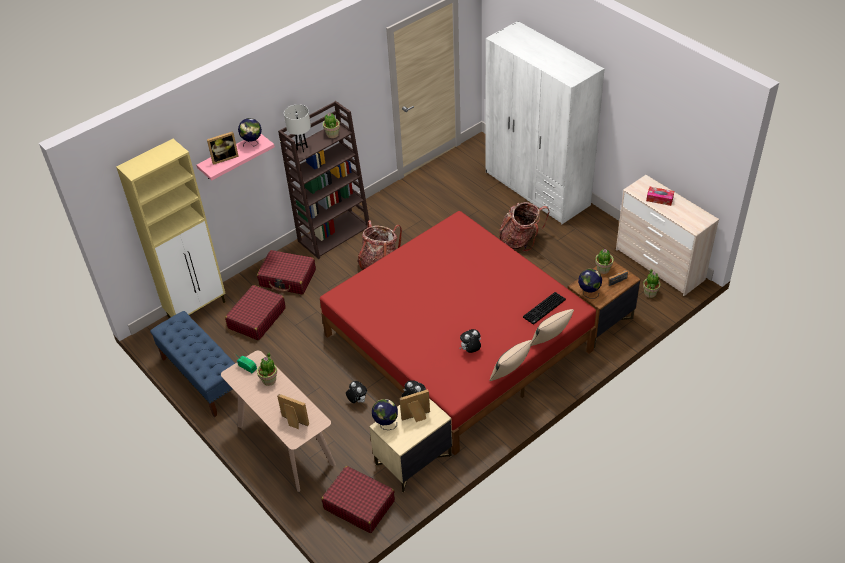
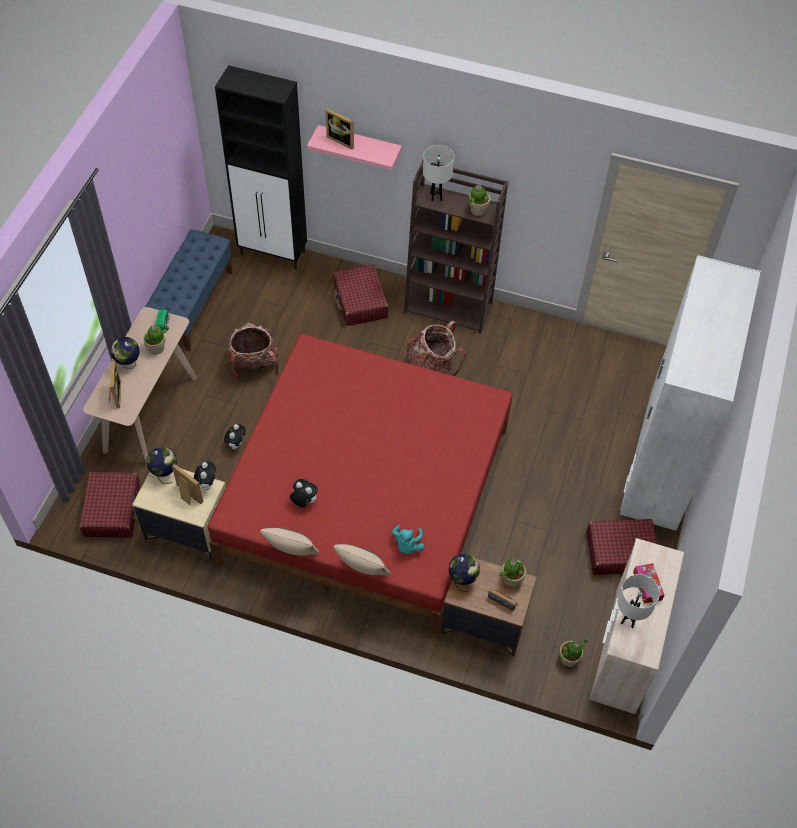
camera: 55 degrees right, 10 degrees up
(197, 309) = (273, 253): beige cabinet -> black cabinet
(252, 144) = (379, 150): globe -> globe (128, 364)
(256, 318) = (291, 306): red suitcase -> red suitcase (620, 552)
(520, 240) = (562, 484): backpack -> backpack (254, 365)
(544, 309) = (407, 545): keyboard -> turquoise plush toy
(678, 217) = (628, 620): none -> white table lamp

